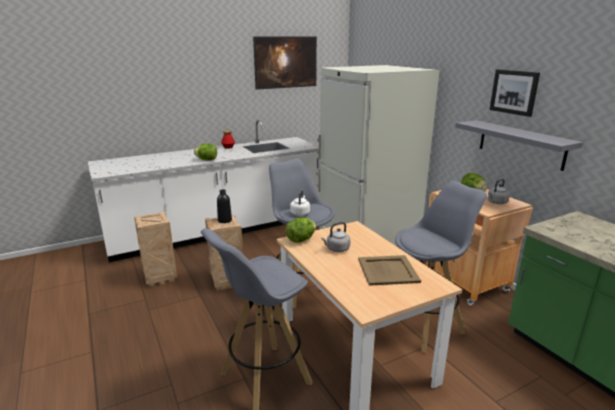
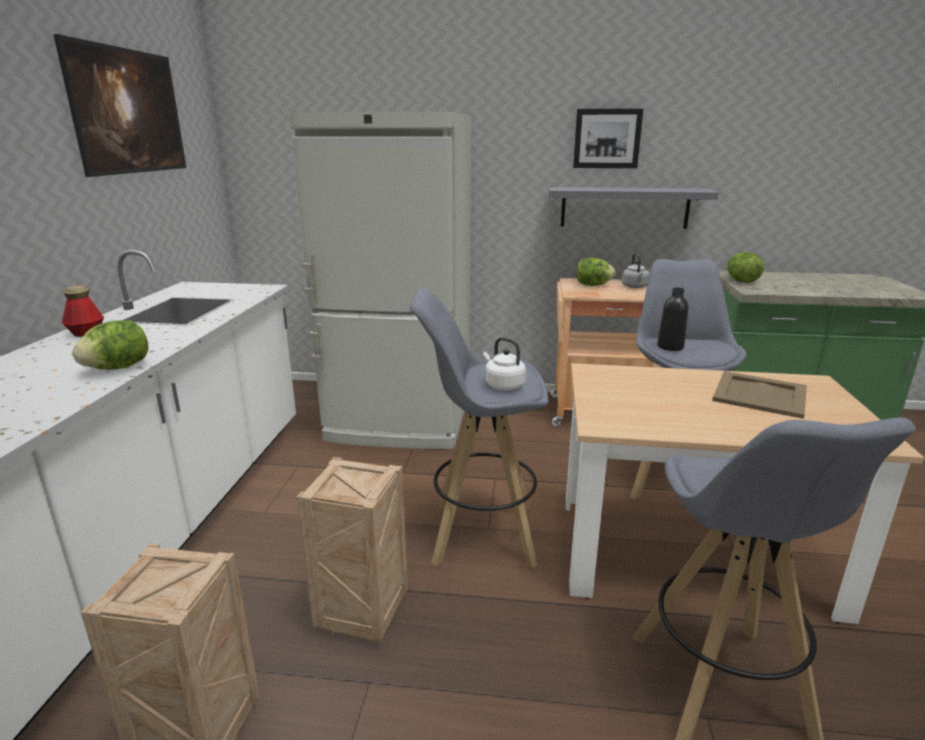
camera: 55 degrees left, 0 degrees up
(224, 220) = (348, 476): black bottle -> black bottle (670, 347)
(301, 240) = (605, 417): lettuce -> lettuce (741, 281)
(337, 249) = (665, 403): grey kettle -> none

